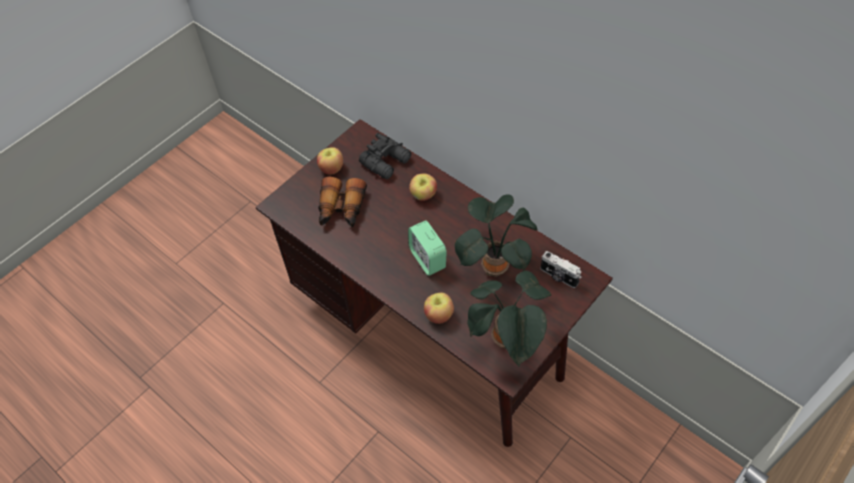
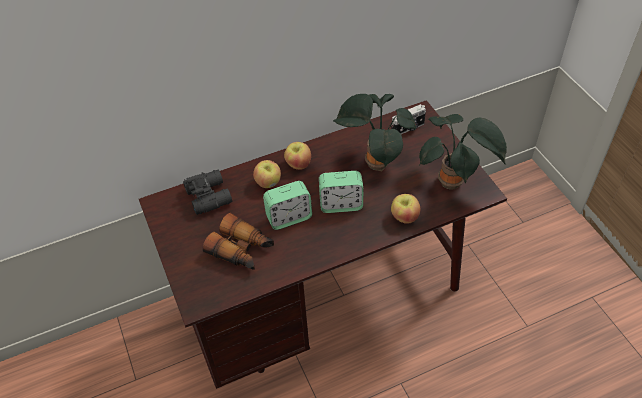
camera: 65 degrees left, 5 degrees down
(331, 168) = (184, 241): apple -> apple (298, 164)
(392, 227) = (289, 217): none -> alarm clock

